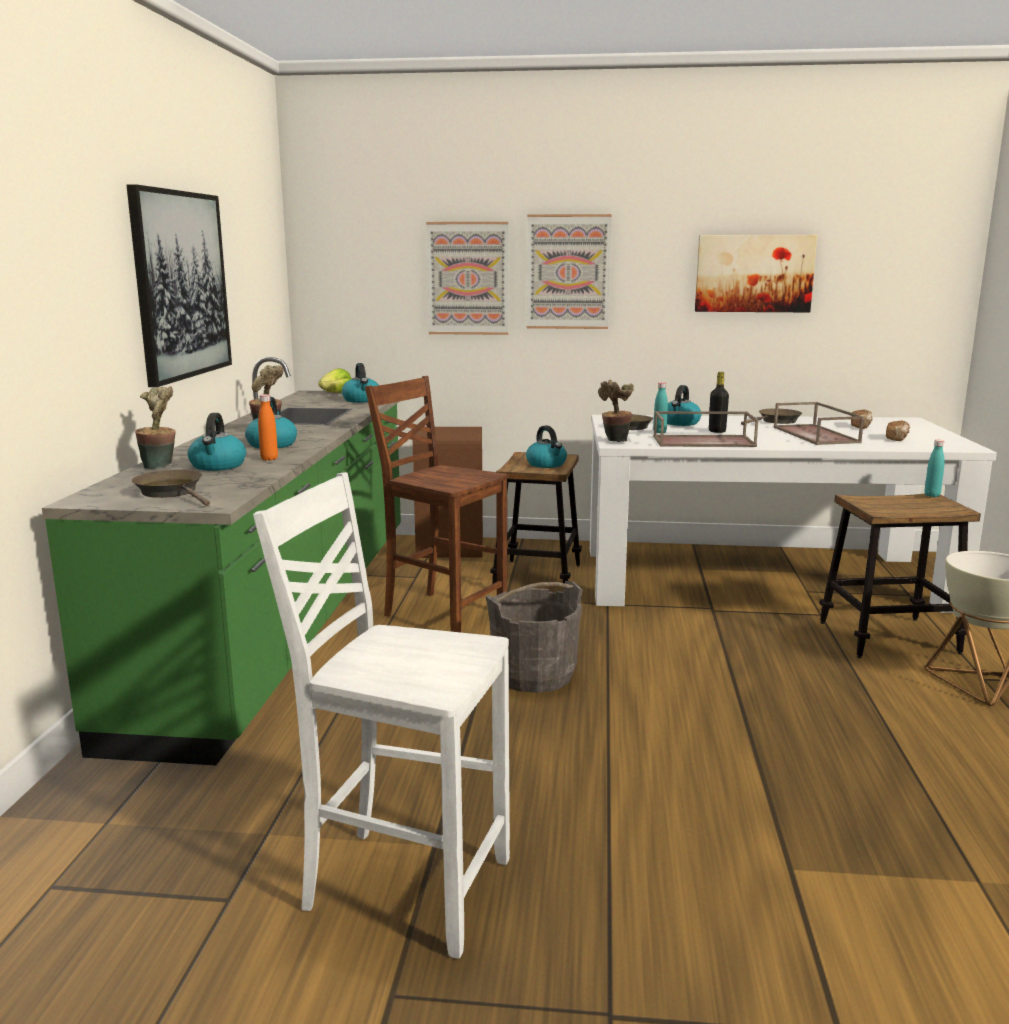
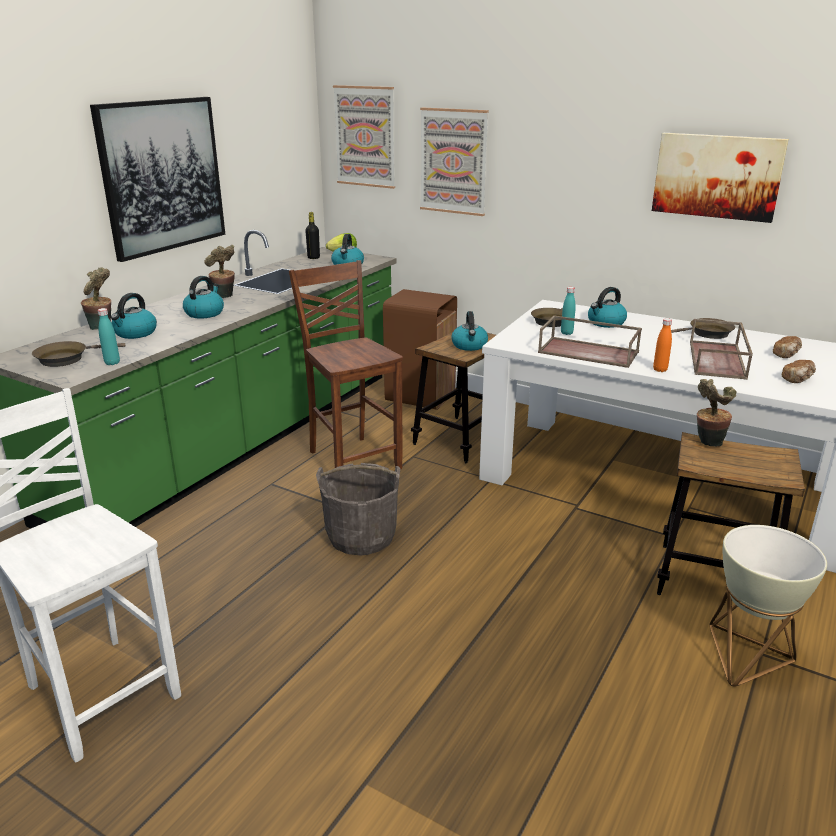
camera: 25 degrees right, 10 degrees up
(172, 492) = (66, 358): brown frying pan -> brown frying pan turned 105 degrees counterclockwise
(269, 459) = (178, 330): orange bottle -> orange bottle (660, 370)
(568, 272) = (538, 161): picture -> picture (365, 136)
(615, 441) = (507, 340): potted plant -> potted plant (707, 443)
(717, 431) = (623, 340): black bottle -> black bottle (313, 257)
(932, 495) = (785, 453): turquoise bottle -> turquoise bottle (112, 363)

